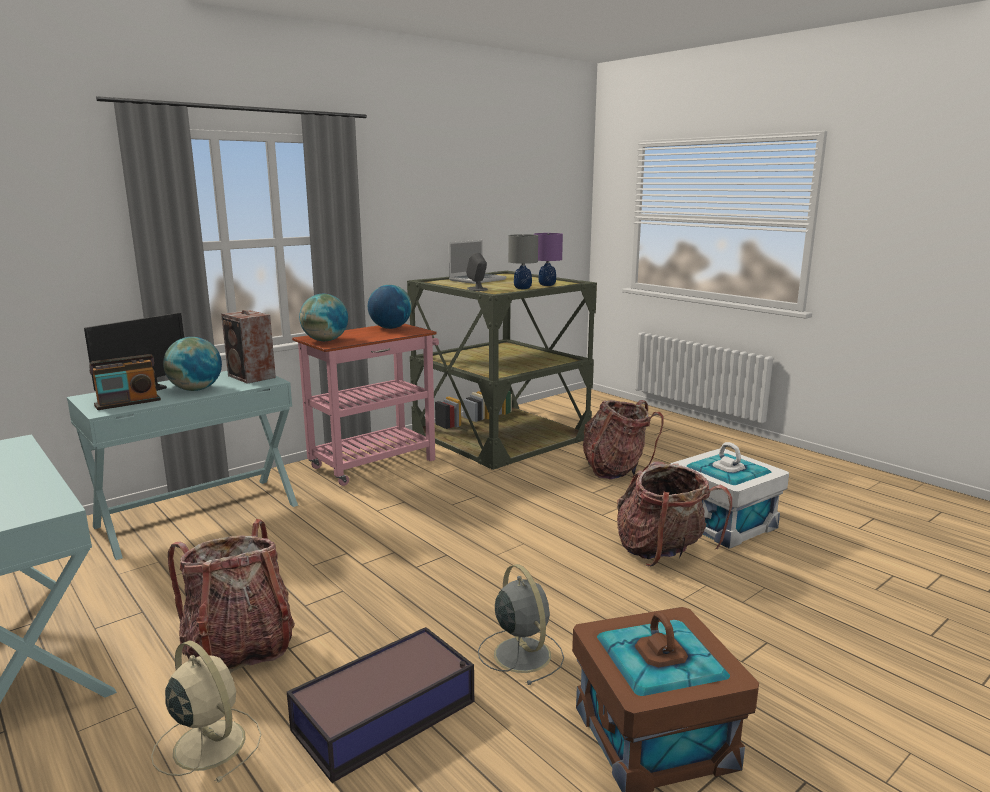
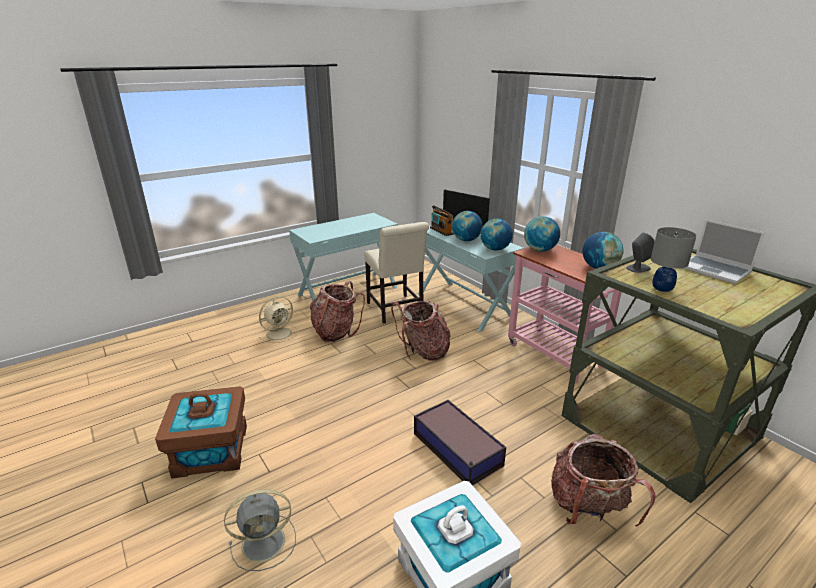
camera: 95 degrees right, 10 degrees up
(179, 580) = (395, 311): none -> beige chair
(251, 377) = (495, 249): speaker -> globe
(387, 715) = (273, 370): storage box -> storage box (457, 450)
(521, 653) = (297, 411): grey fan -> grey fan (265, 542)
(547, 285) = (704, 304): purple table lamp -> none
(663, 552) = (397, 503): backpack -> backpack (423, 352)

